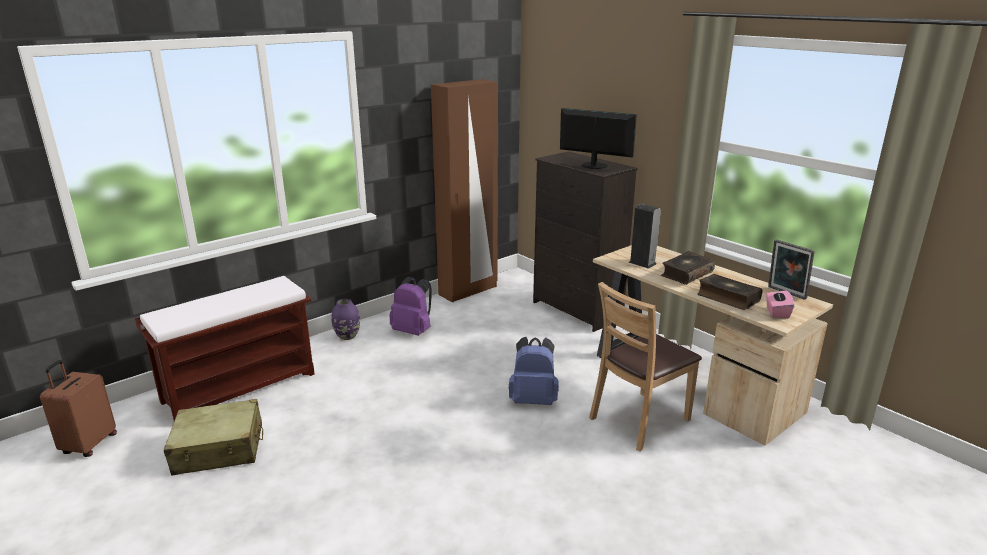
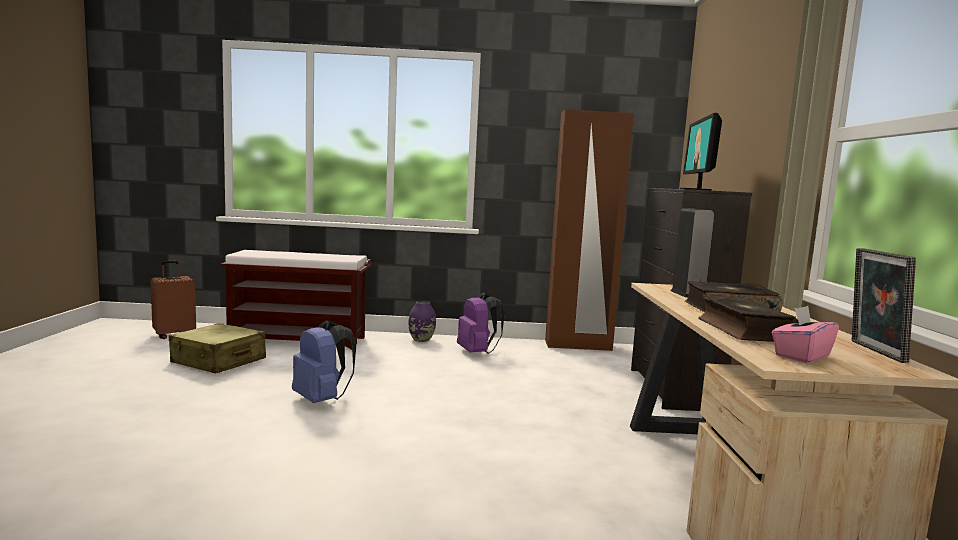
camera: 40 degrees right, 15 degrees down
(533, 400) = (489, 428): blue backpack -> blue backpack (322, 399)
(594, 166) = (696, 189): monitor -> monitor turned 150 degrees counterclockwise
(639, 420) = (578, 494): brown chair -> none

